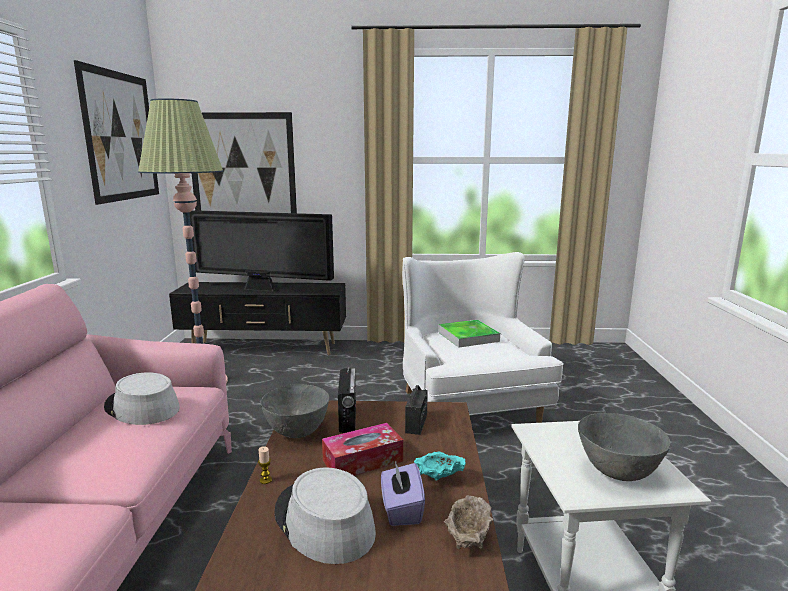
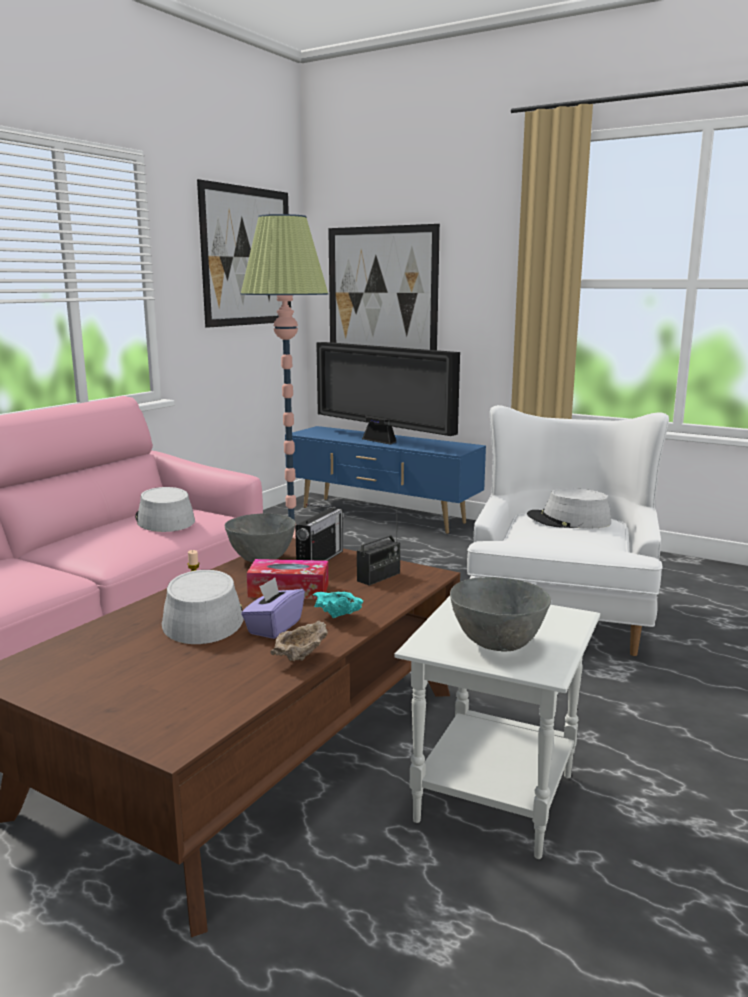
camera: 30 degrees right, 0 degrees up
(265, 349) = (382, 515): black tv stand -> blue tv stand
(468, 337) = (568, 520): tray -> grey hat

